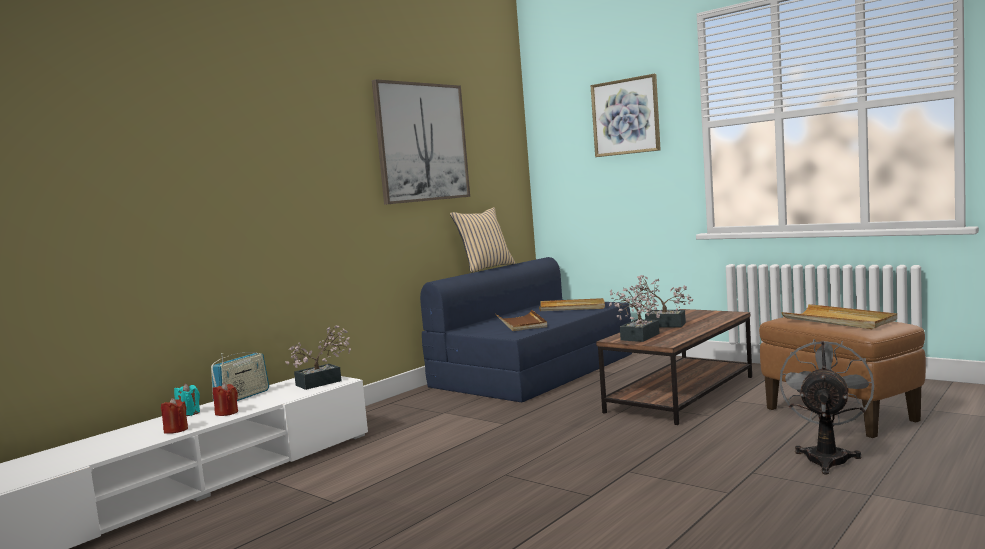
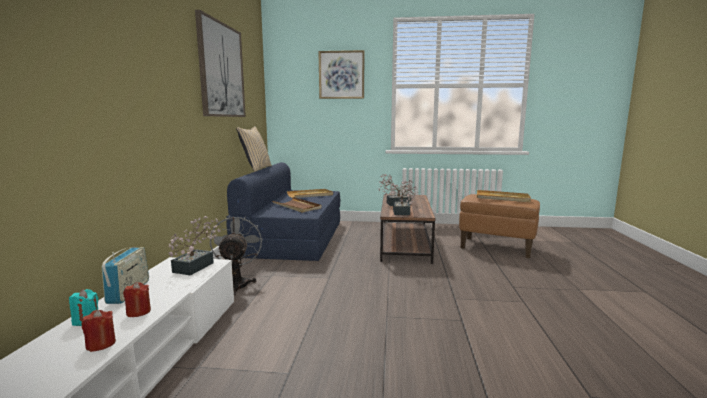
camera: 35 degrees left, 5 degrees up
(827, 457) = (528, 271): grey fan -> grey fan (237, 283)

